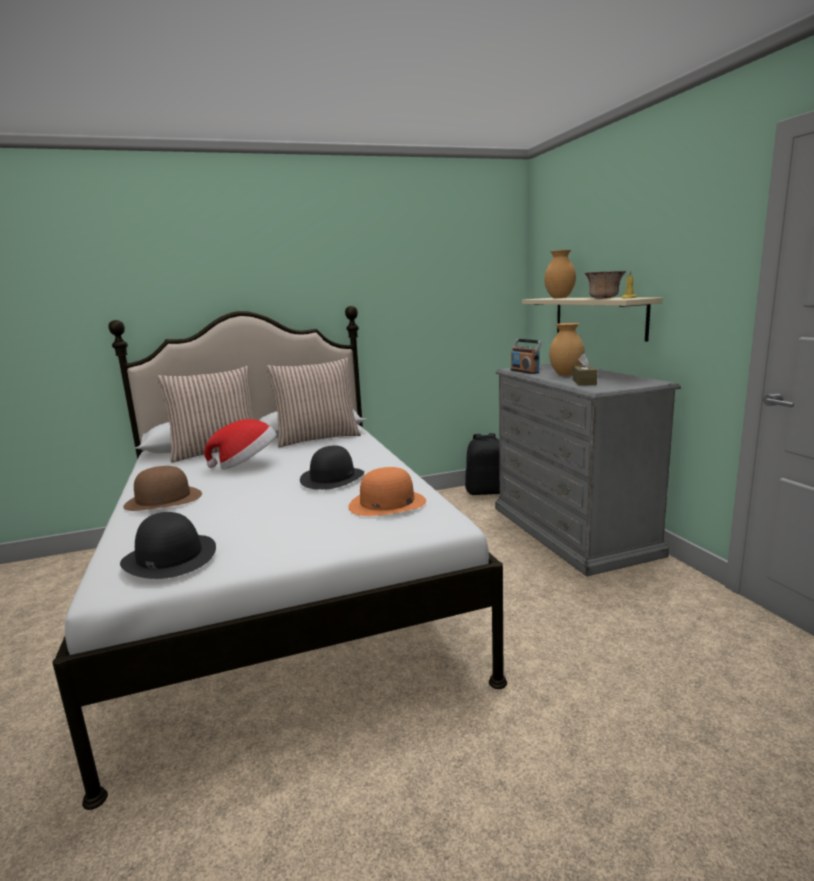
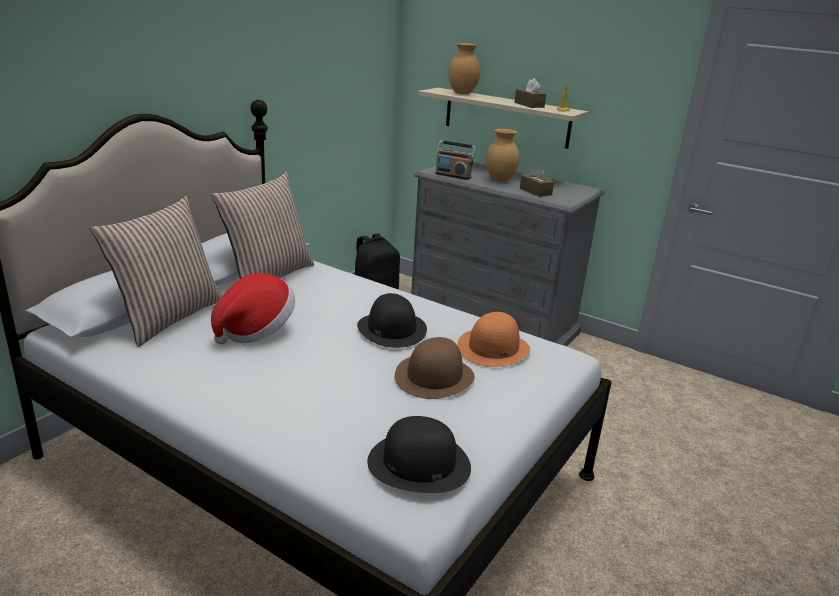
camera: 40 degrees left, 10 degrees up
(164, 499) = (253, 401): brown hat -> brown hat (434, 376)
(603, 298) = (529, 105): bowl -> brown tissue box

